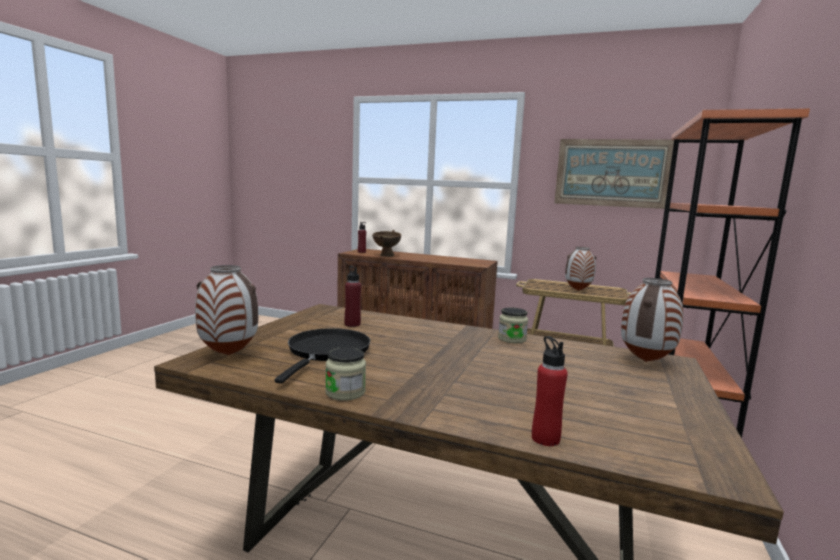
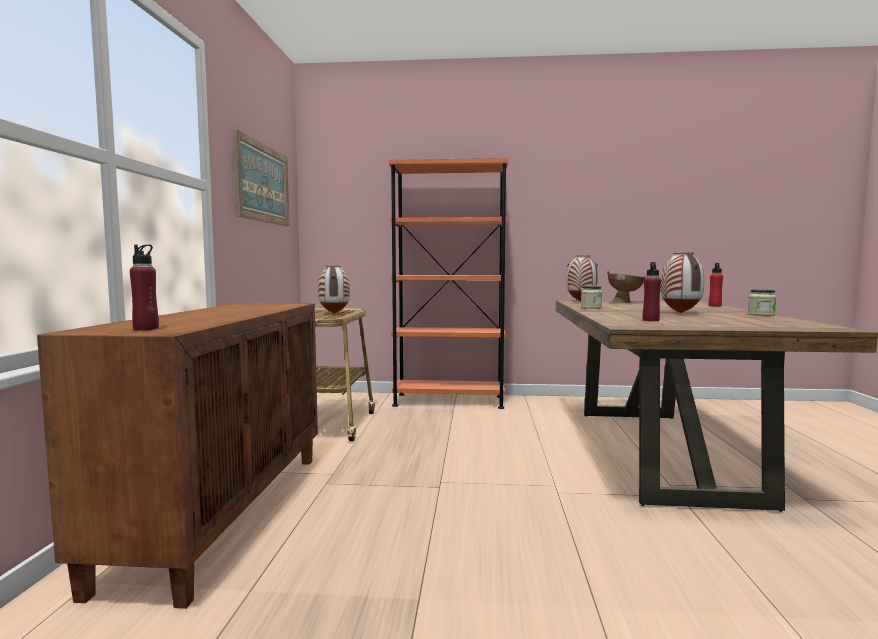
camera: 105 degrees left, 5 degrees down
(230, 355) = (803, 326): vase -> vase (679, 313)
(327, 352) = (725, 319): black frying pan -> none
(386, 256) = (215, 320): brown bowl -> brown bowl (626, 302)

